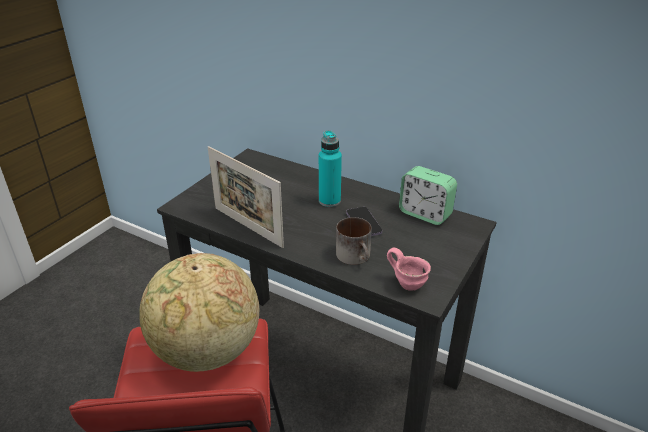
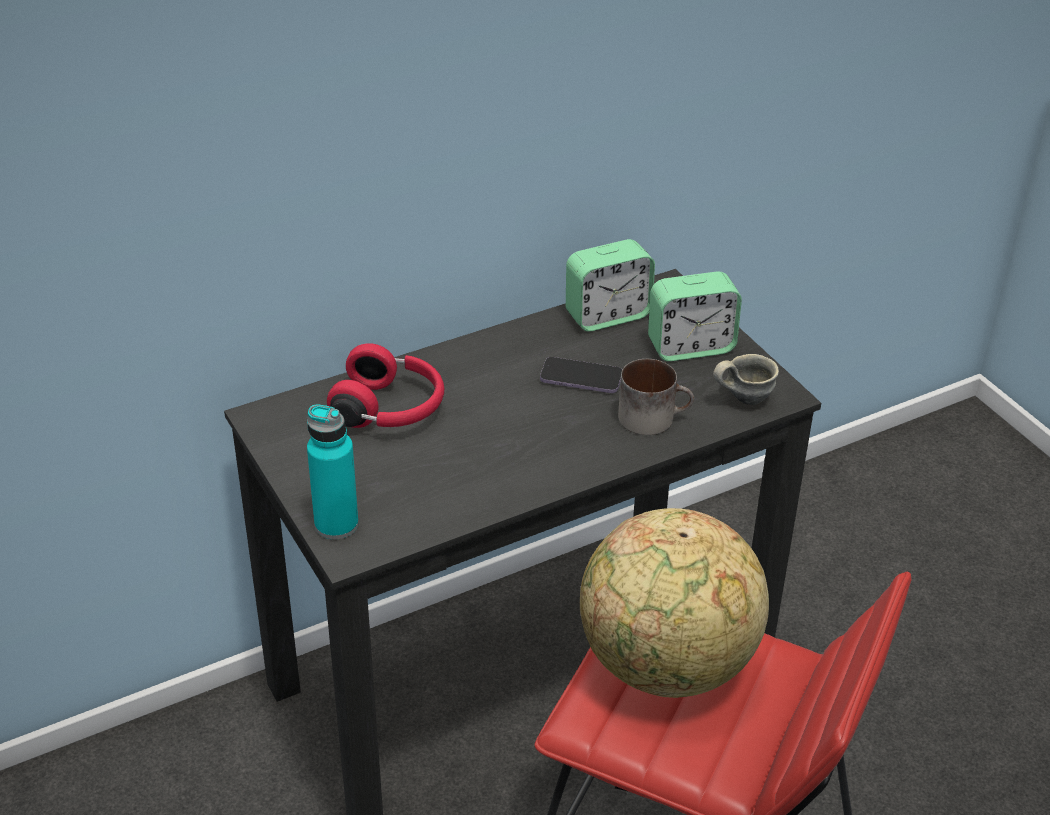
camera: 60 degrees left, 5 degrees up
(248, 227) = (488, 493): picture frame -> none
(284, 182) = (390, 409): none -> red headphones
(329, 201) = (492, 385): turquoise bottle -> turquoise bottle (336, 524)
(408, 283) = (743, 398): pink mug -> grey mug
(432, 249) = (690, 347): none -> alarm clock

